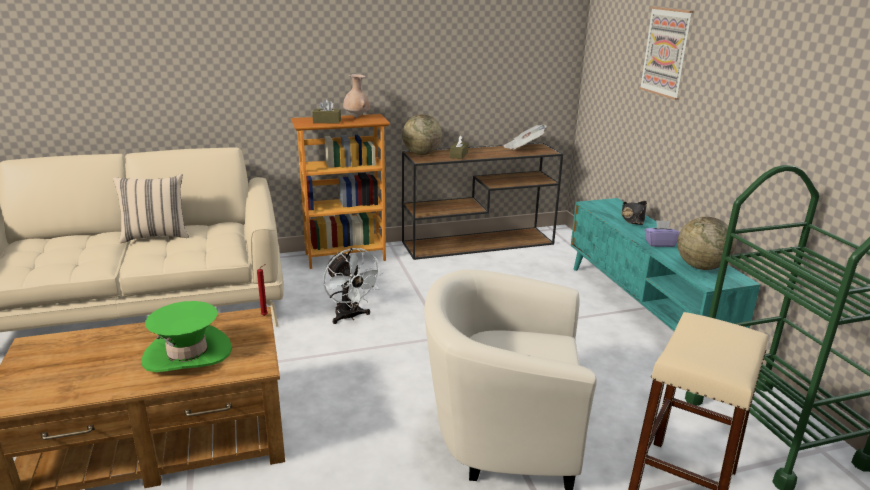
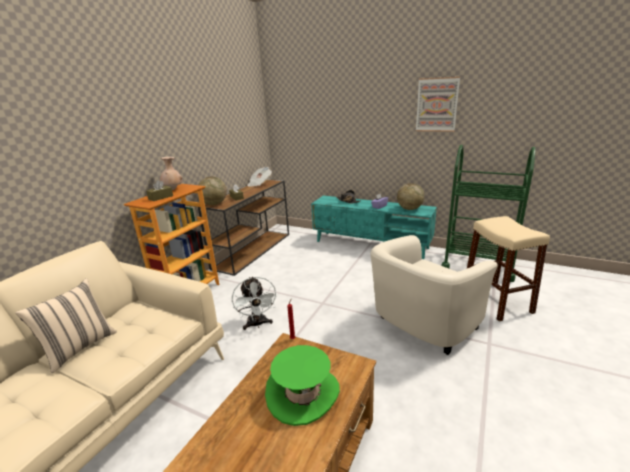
camera: 45 degrees left, 0 degrees up
(350, 317) = (257, 324): white fan -> white fan turned 60 degrees clockwise
(666, 52) = (340, 109): picture -> picture (437, 105)

